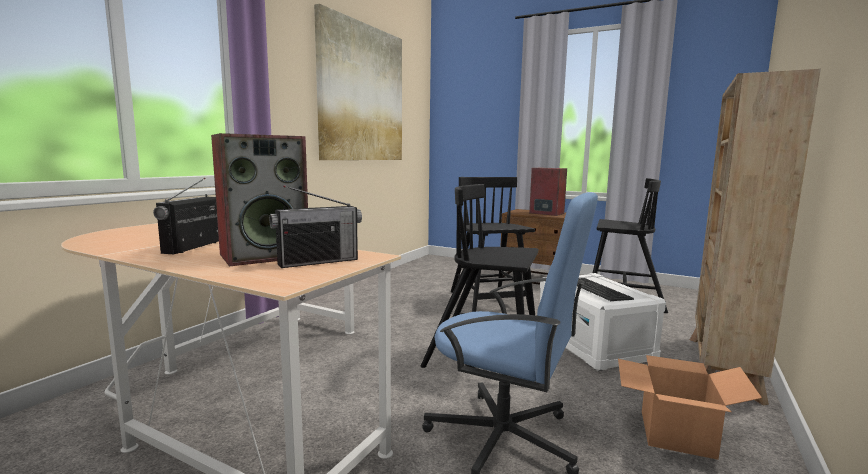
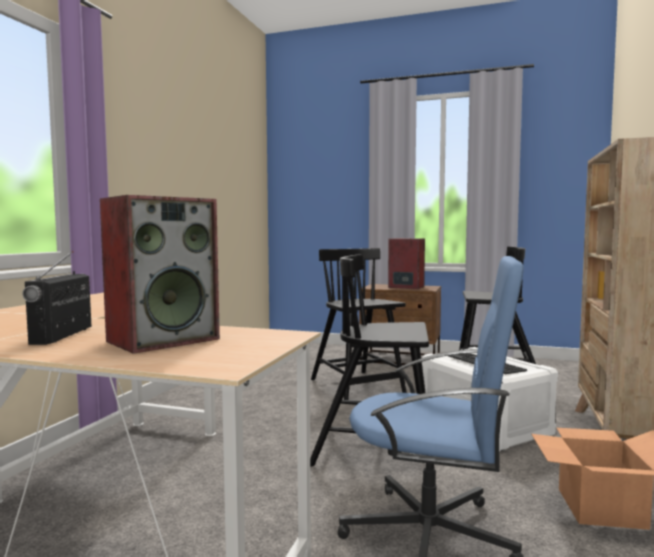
camera: 10 degrees left, 5 degrees down
(318, 262) = (235, 343): radio -> none
(362, 93) = (200, 159): picture -> none

